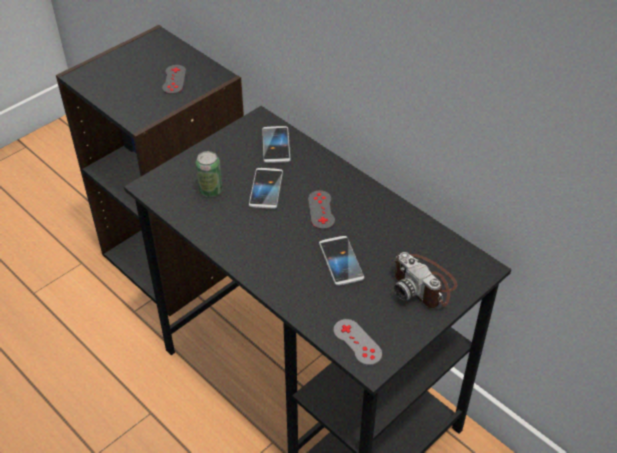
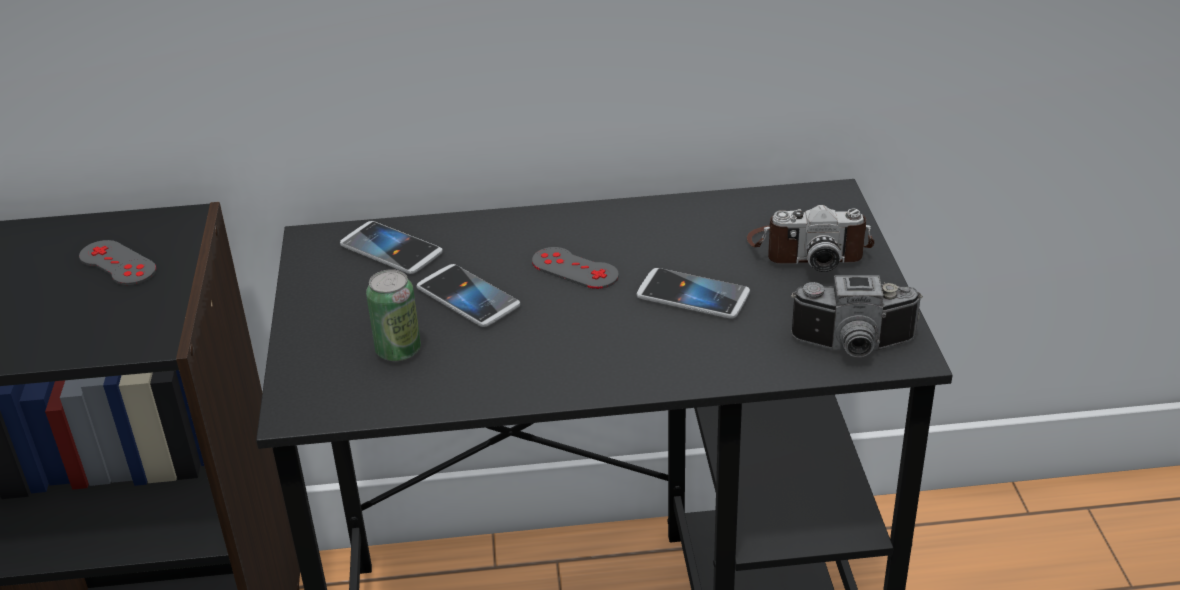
camera: 50 degrees left, 10 degrees down
(357, 342) = (854, 348): grey game controller -> camera

